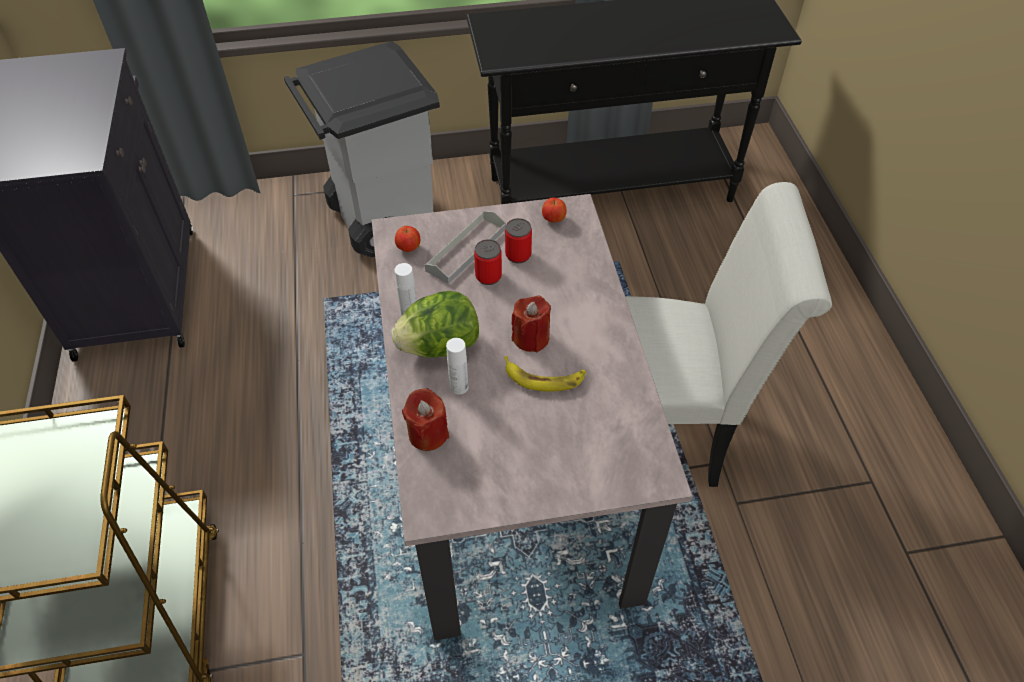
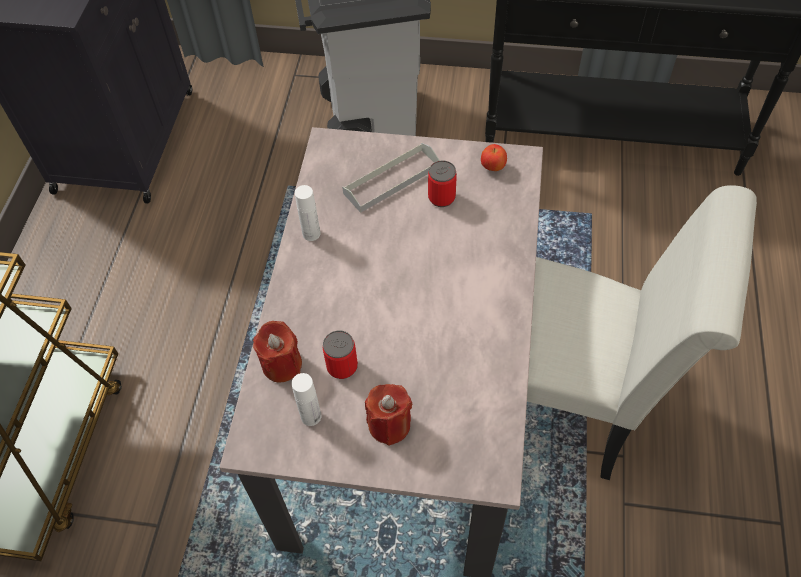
camera: 20 degrees right, 5 degrees up
(408, 248) = (336, 165): apple -> none
(440, 345) = (328, 276): lettuce -> none
(459, 386) = (330, 323): white bottle -> white bottle (311, 416)
(488, 276) = (403, 213): can -> can (342, 366)
(531, 338) = (420, 290): red candle -> red candle (389, 424)
(544, 377) = (417, 336): banana -> none

